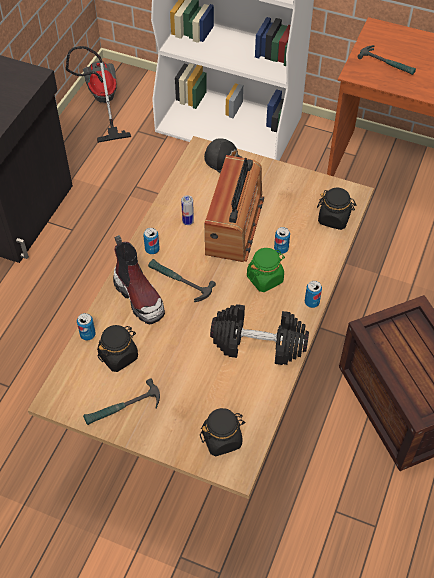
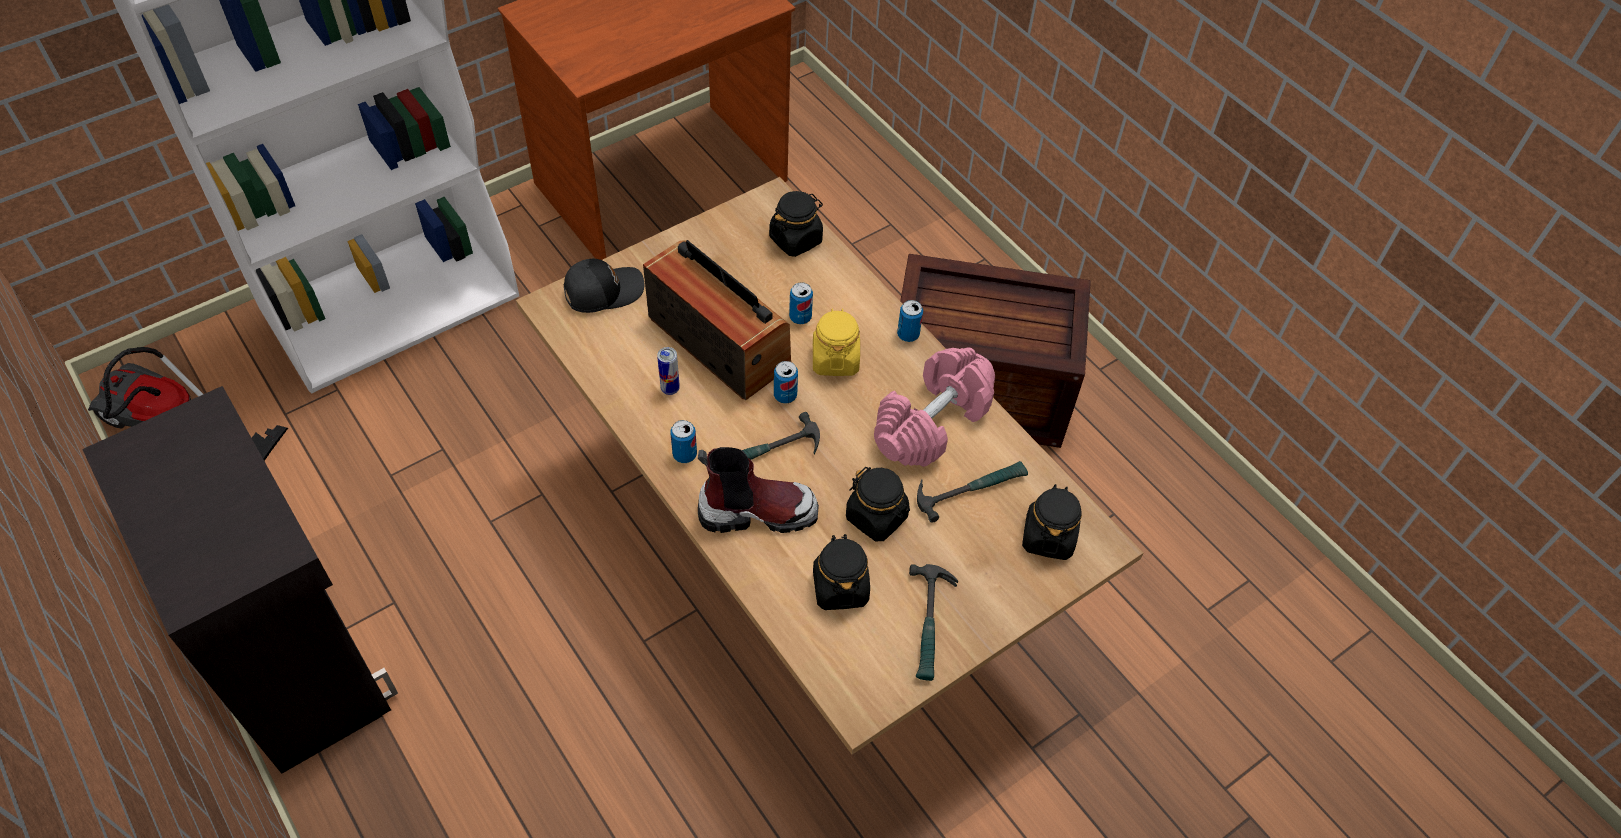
camera: 60 degrees left, 0 degrees up
(88, 334) = (775, 607): can -> can (785, 395)
(174, 350) = (877, 517): none -> black jar
(259, 344) = (931, 422): black dumbbell -> pink dumbbell
(265, 278) = (835, 359): green jar -> yellow jar
(387, 63) = (600, 40): hammer -> hammer (970, 489)

